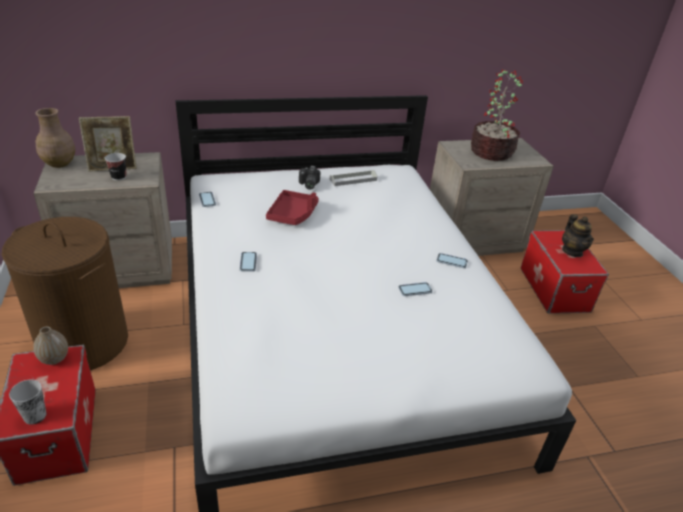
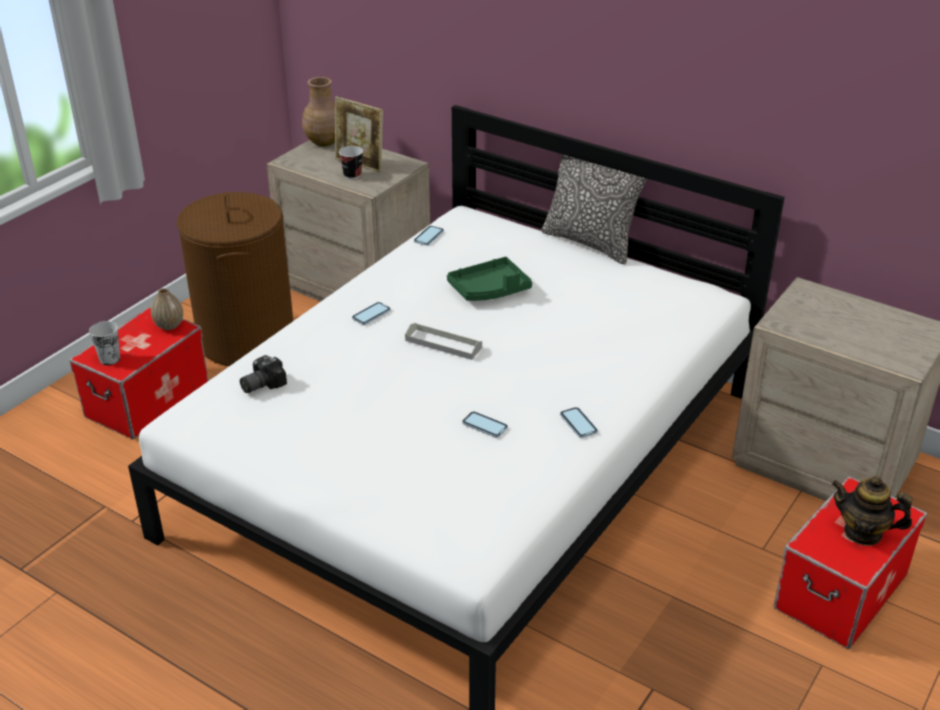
camera: 50 degrees right, 0 degrees up
(293, 214) = (489, 290): red tray -> green tray
(302, 167) = (590, 242): none -> pillow
(308, 184) = (561, 265): camera -> camera (260, 384)
(353, 180) = (624, 283): grey tray -> grey tray (443, 344)
(491, 151) = (852, 322): potted plant -> none
(572, 251) = (863, 533): teapot -> teapot turned 75 degrees clockwise

